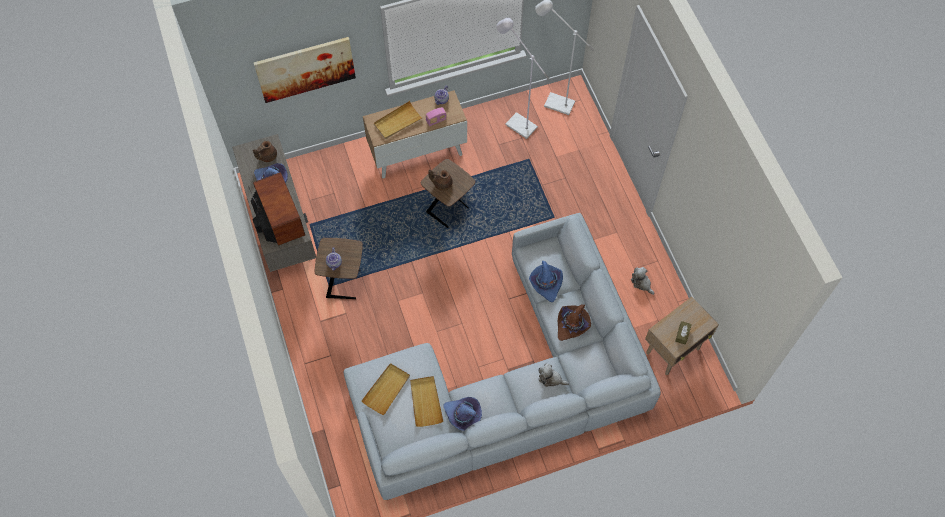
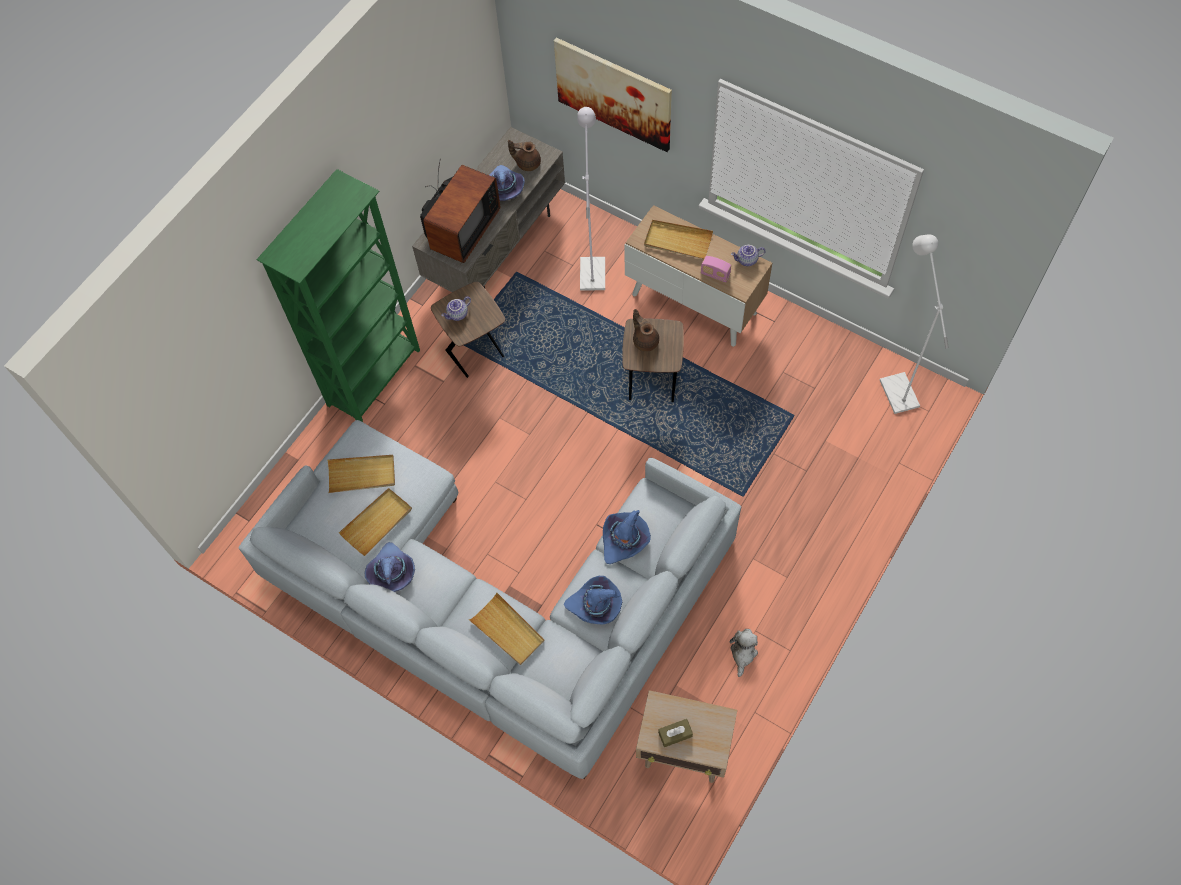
camera: 55 degrees right, 0 degrees up
(308, 348) = (375, 377): none -> green bookcase
(516, 123) = (829, 369): white floor lamp -> white floor lamp (592, 267)
(551, 378) = (508, 630): plush toy -> beige tray
(572, 324) = (596, 605): brown hat -> blue hat

